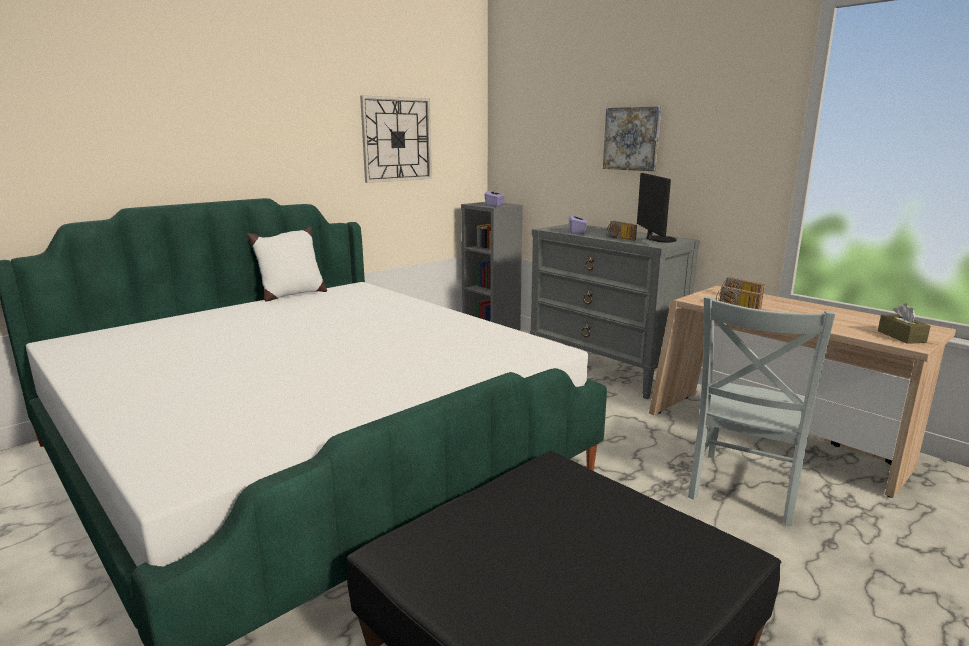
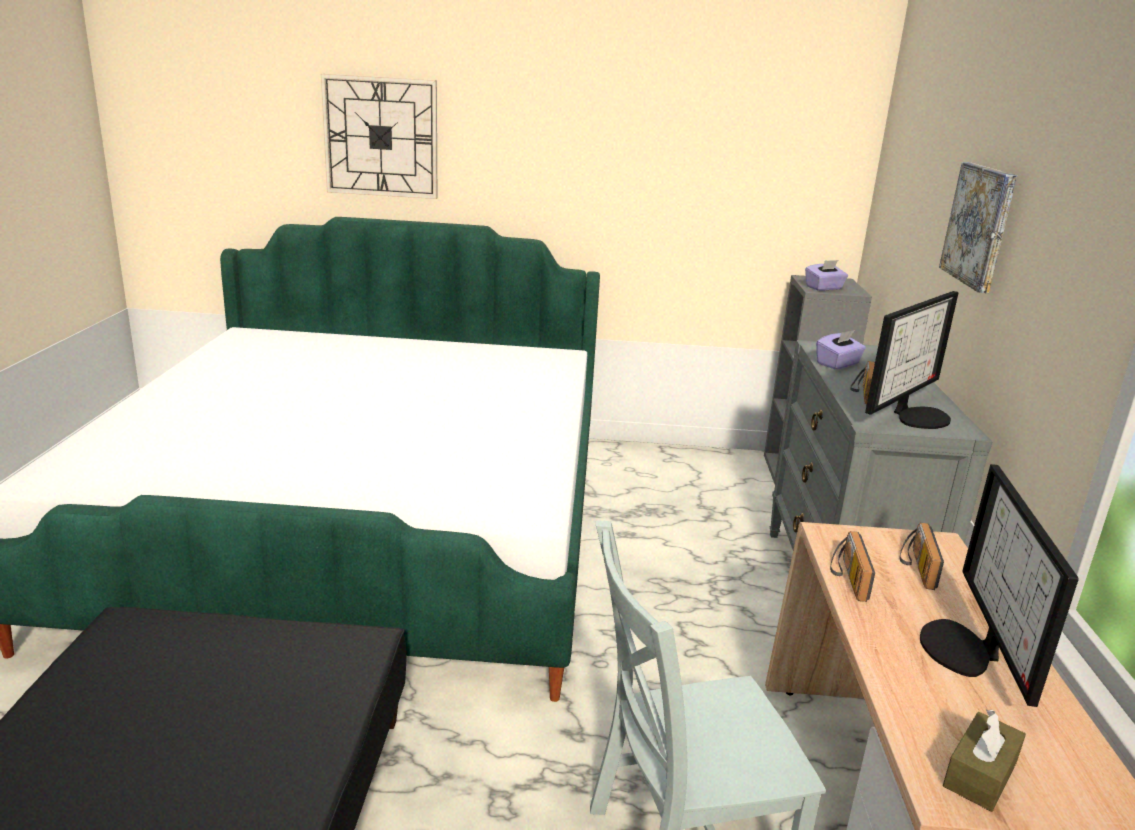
camera: 45 degrees right, 5 degrees up
(291, 295) = (484, 344): white pillow -> none
(397, 139) = (695, 169): wall clock -> wall clock (381, 137)
(812, 312) = (966, 650): none -> monitor

